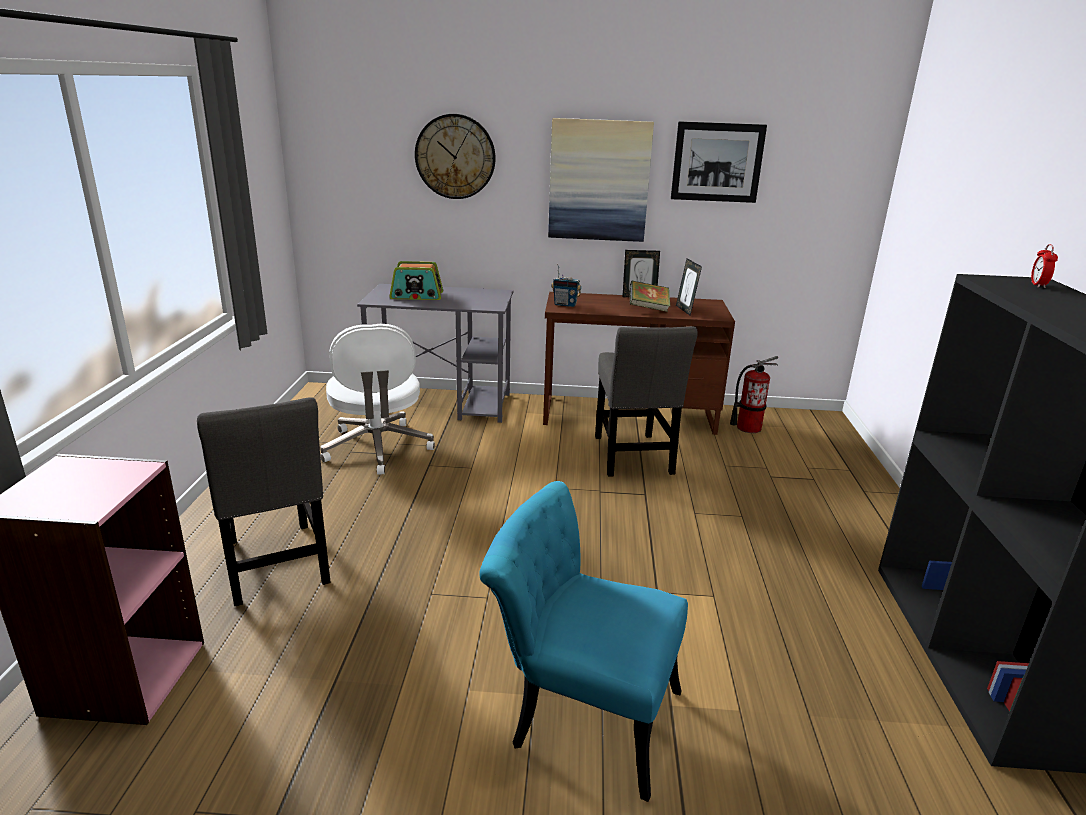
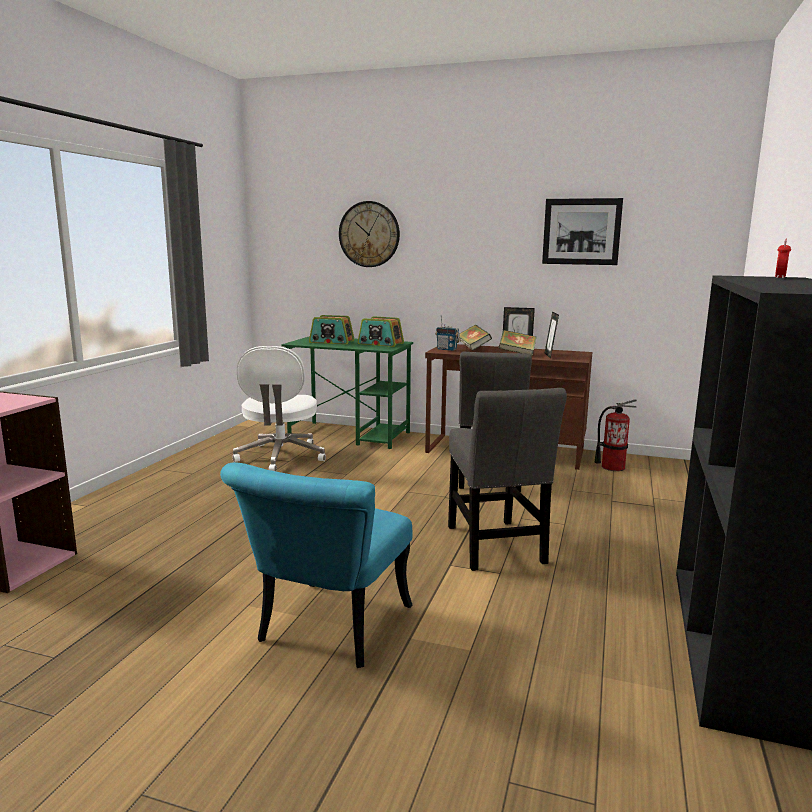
camera: 15 degrees right, 10 degrees down
(276, 566) = (157, 517): grey chair -> grey chair (495, 547)
(442, 404) = (350, 435): grey desk -> green desk
(479, 297) = (380, 344): none -> radio
(580, 714) = (327, 632): turquoise chair -> turquoise chair turned 105 degrees counterclockwise
(592, 299) = (473, 348): none -> book
(599, 180) = (482, 250): picture -> none

